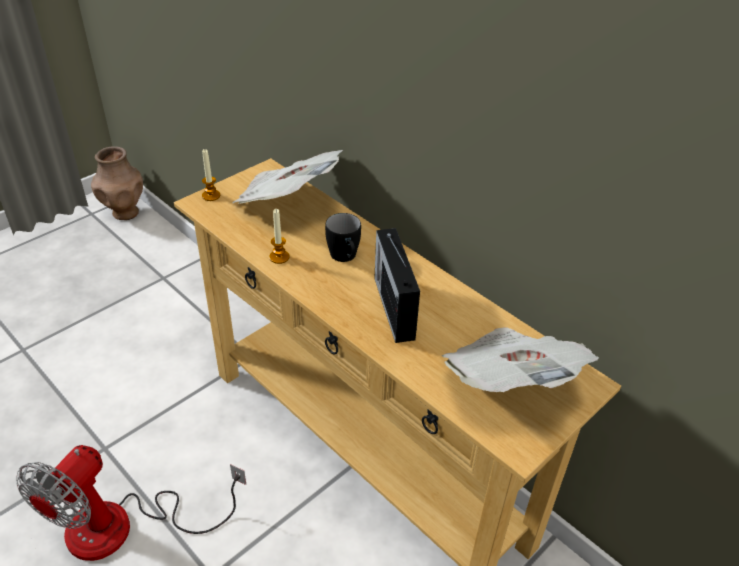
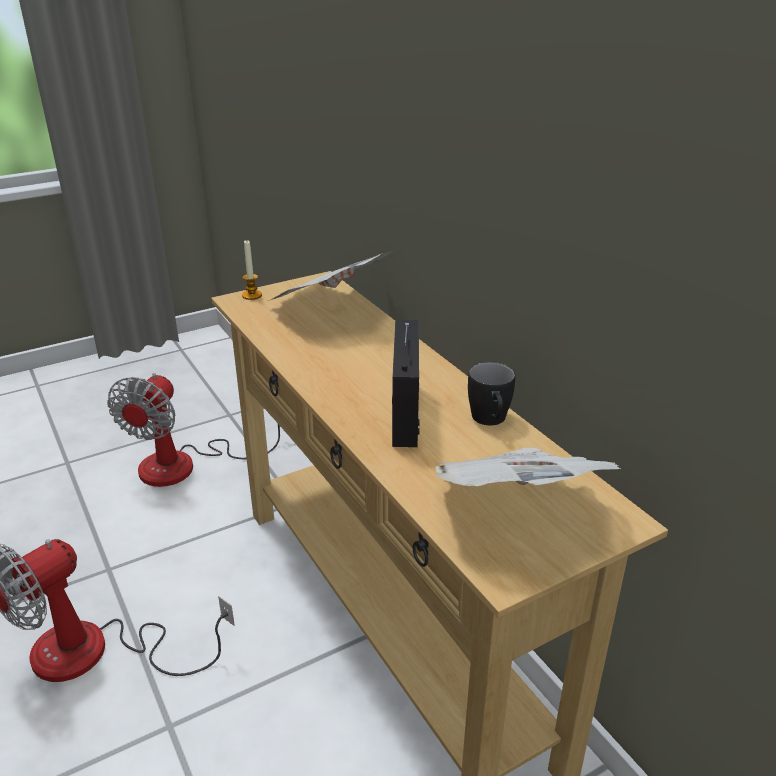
camera: 15 degrees right, 10 degrees down
(125, 212) = (213, 352): brown vase -> none
(141, 334) = (187, 464): none -> fan
(279, 257) = (297, 354): candle -> none
(345, 258) = (370, 362): black mug -> black mug (490, 421)

